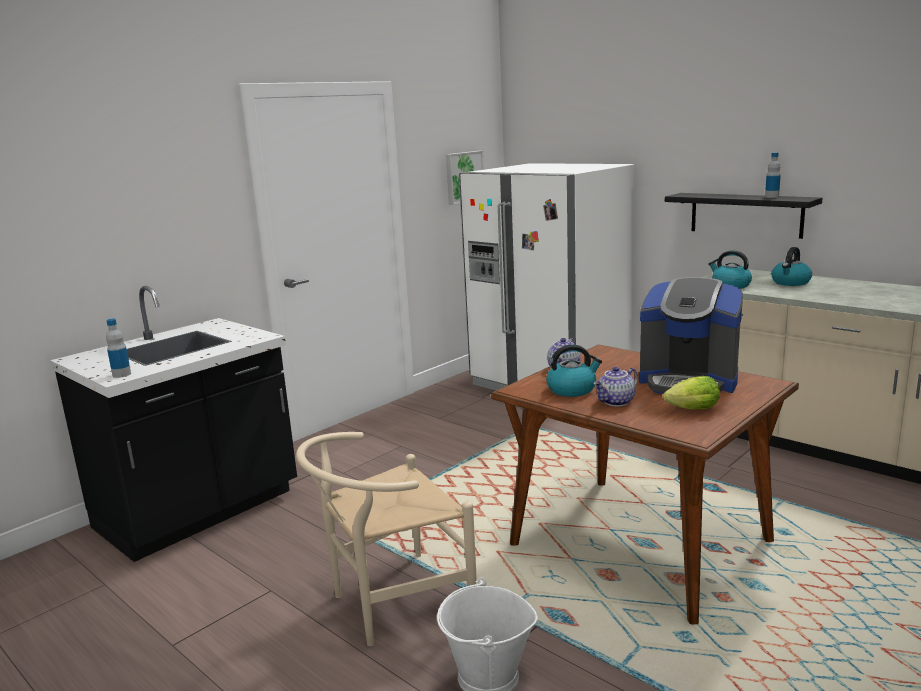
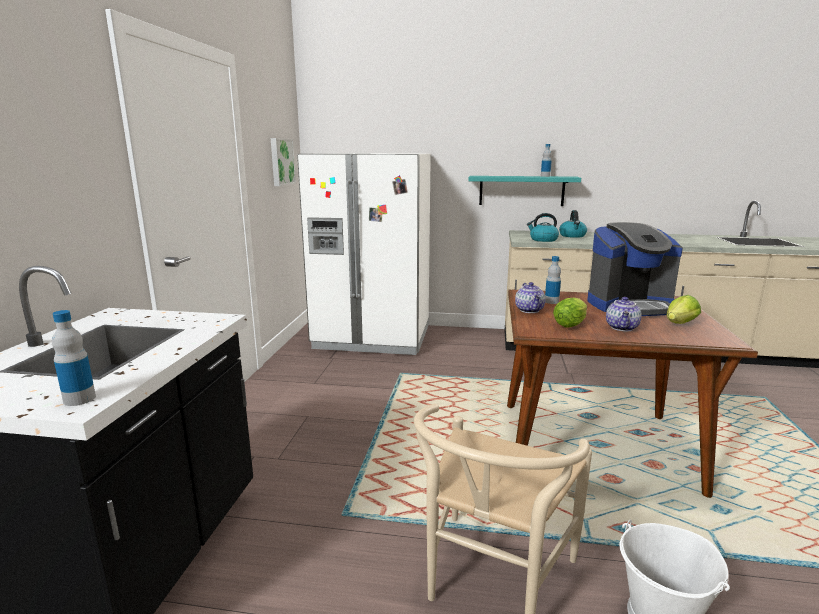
camera: 35 degrees left, 0 degrees up
(572, 389) = (571, 324): kettle -> lettuce
(609, 364) = (551, 301): none -> bottle
(745, 214) = (521, 190): black shelf -> turquoise shelf

